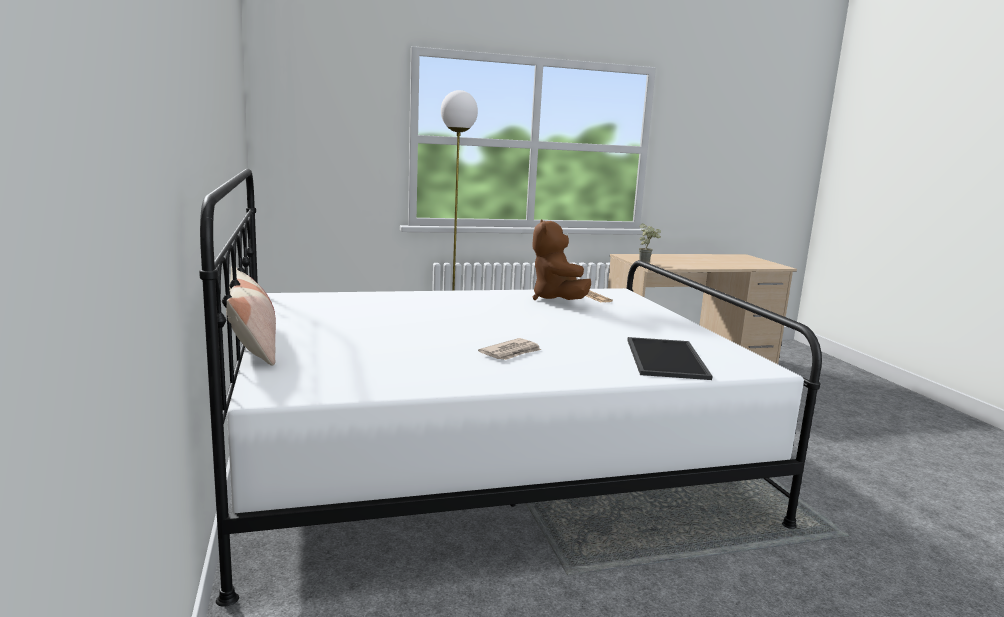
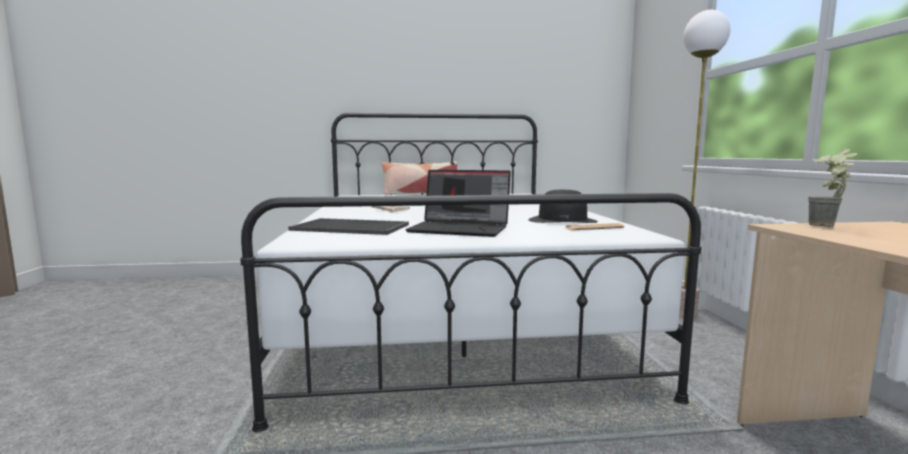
camera: 100 degrees right, 5 degrees down
(557, 300) = (562, 220): brown plush toy -> black hat
(635, 325) = (461, 229): none -> laptop

